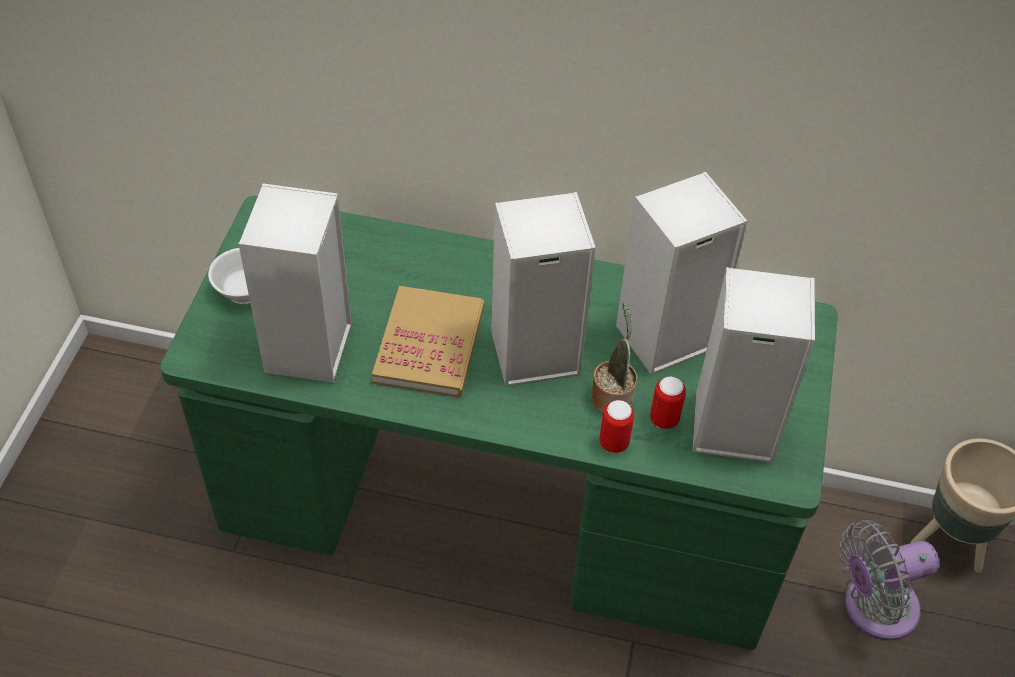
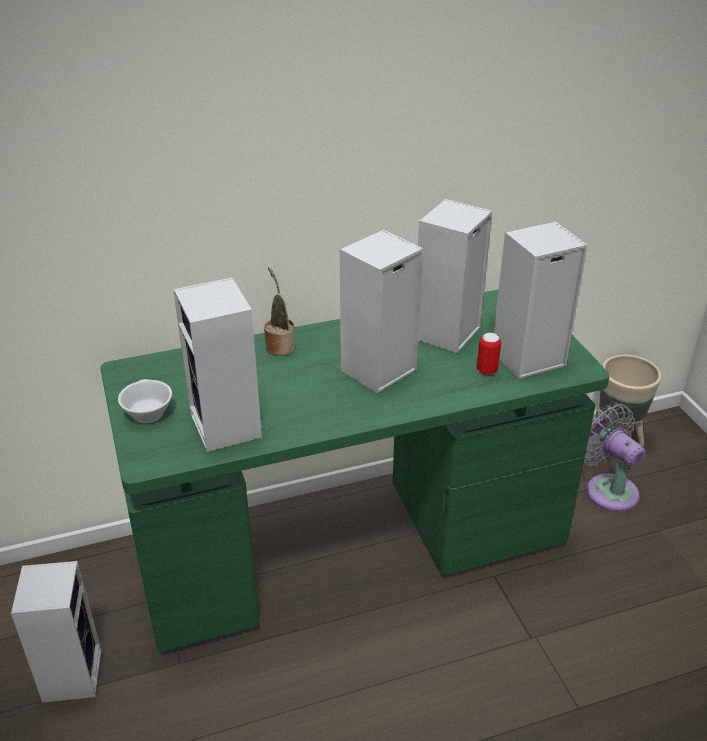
camera: 30 degrees left, 15 degrees down
(131, 504) = (71, 673): none -> speaker
(429, 345) = (307, 392): book -> none
(612, 396) = (446, 372): potted plant -> potted plant (279, 346)
(613, 443) = (470, 393): can -> none
(873, 608) = (607, 489): grey fan -> grey fan turned 105 degrees clockwise

